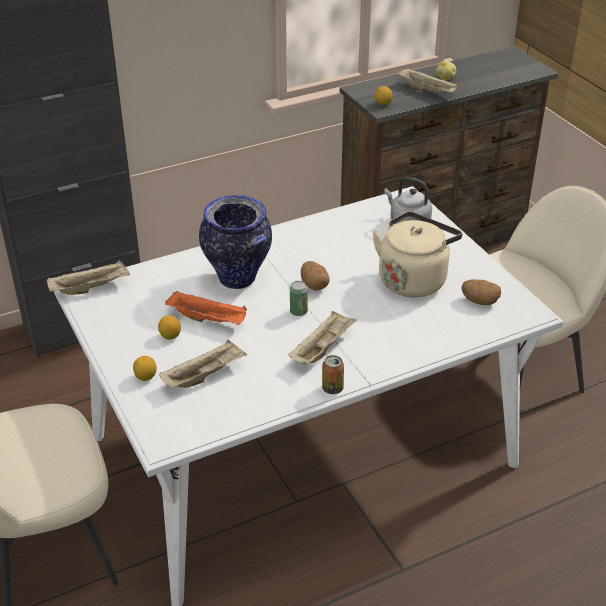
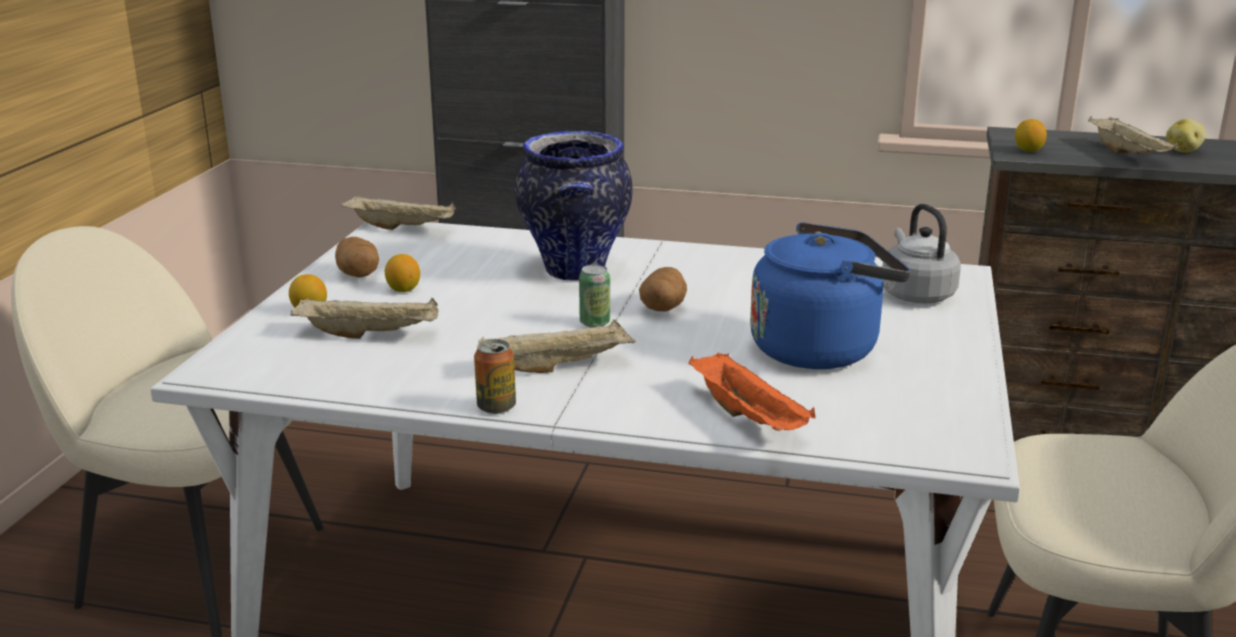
camera: 40 degrees right, 15 degrees down
(209, 319) = (473, 291): orange tray -> orange tray (750, 418)
(413, 279) = (821, 349): beige kettle -> blue kettle
(479, 301) = (892, 406): potato -> potato (358, 274)

